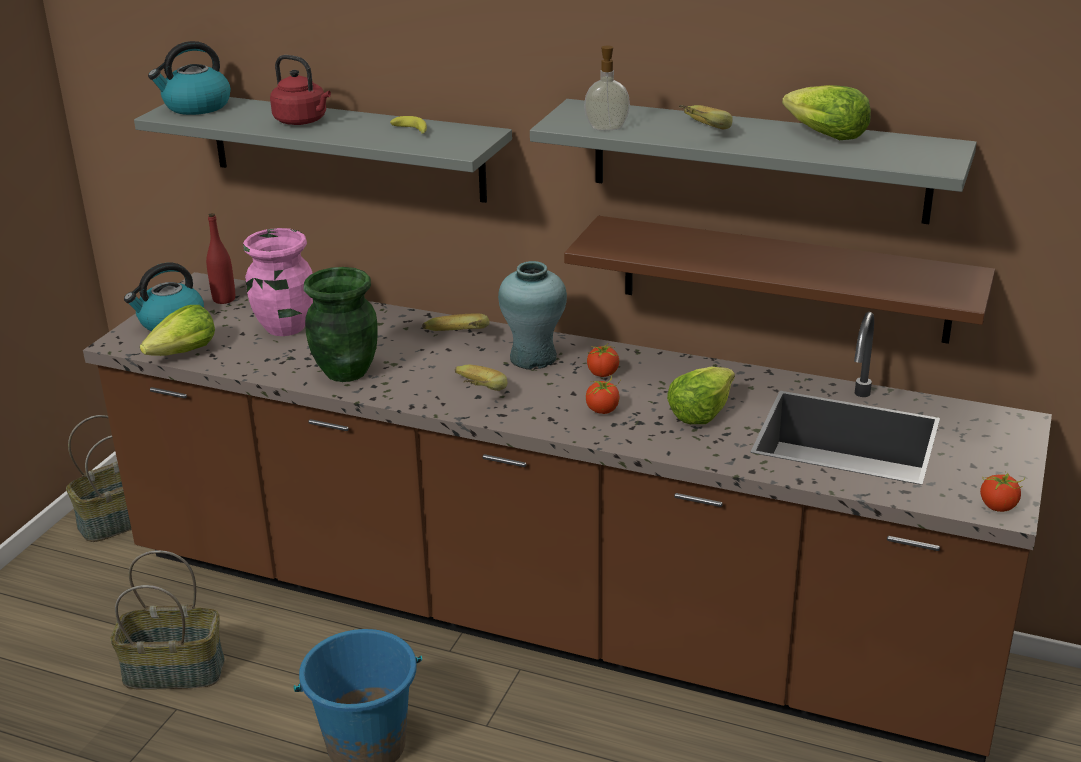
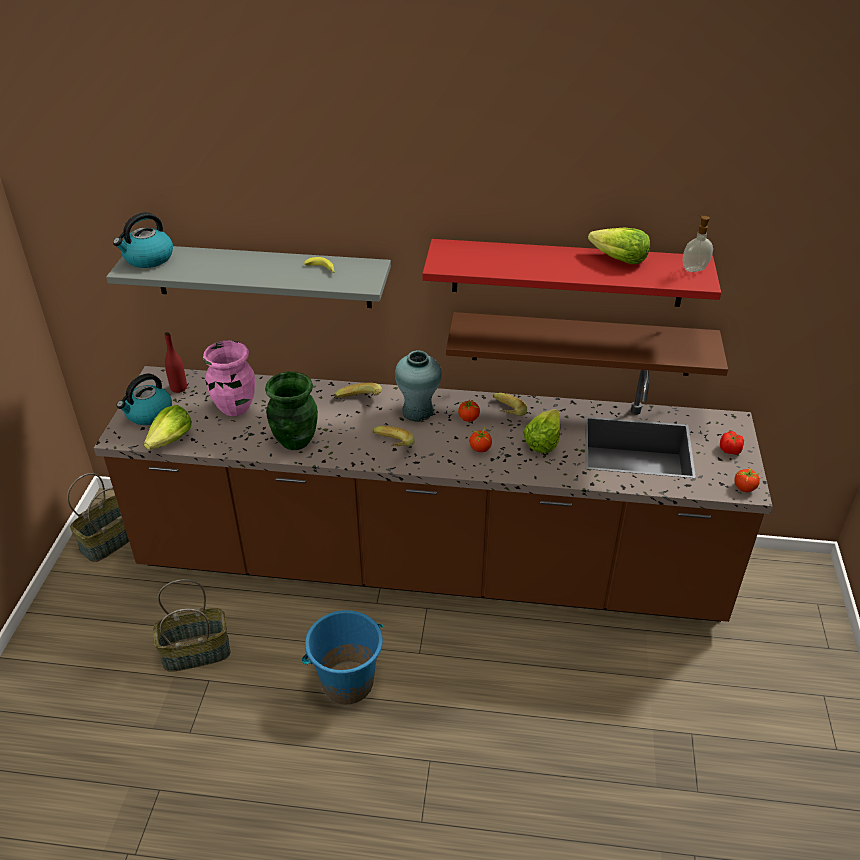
camera: 15 degrees left, 10 degrees up
(303, 121) = (237, 266): red kettle -> none
(606, 128) = (474, 266): soap dispenser -> soap dispenser (694, 269)
(694, 133) = (534, 265): banana -> banana (504, 414)
(758, 160) = (567, 273): grey shelf -> red shelf
(995, 457) = (730, 450): none -> tomato

